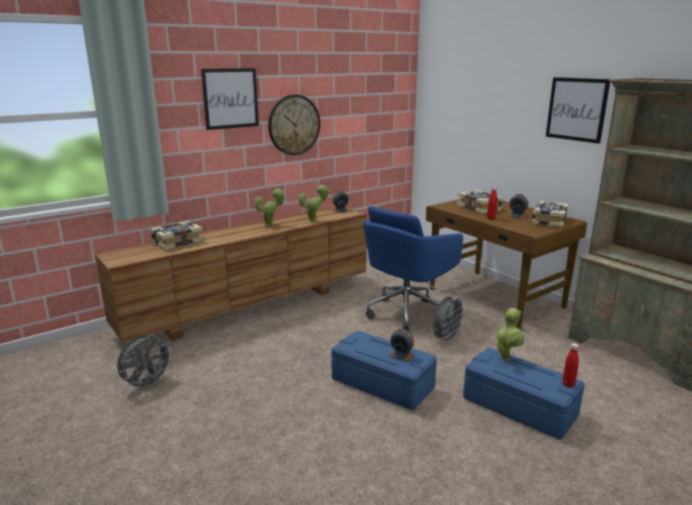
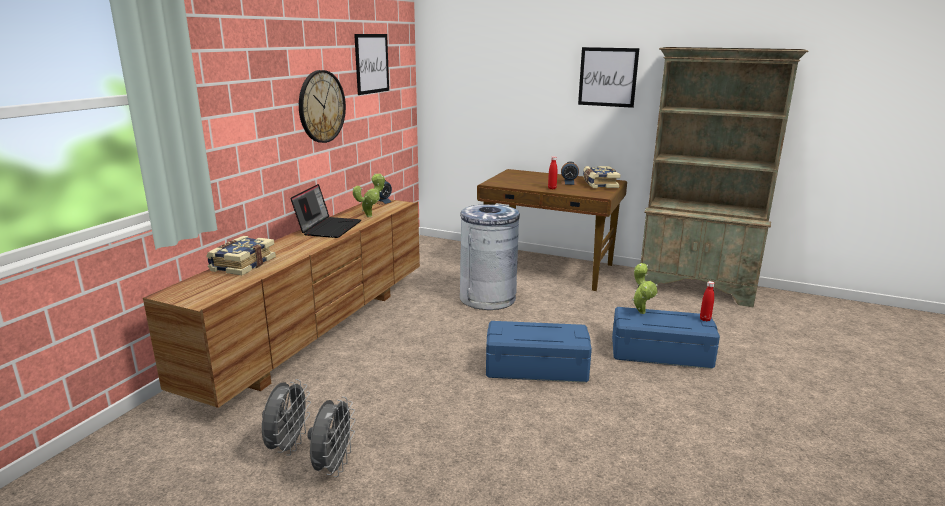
camera: 30 degrees left, 0 degrees up
(230, 98) = (261, 76): picture -> picture (372, 63)
(270, 225) = (328, 227): potted plant -> laptop
(401, 355) = (559, 332): alarm clock -> none
(407, 312) = (488, 298): blue office chair -> grey trash can
(446, 340) = (548, 314): grey fan -> grey fan (333, 466)
(479, 208) = (528, 181): book -> none

